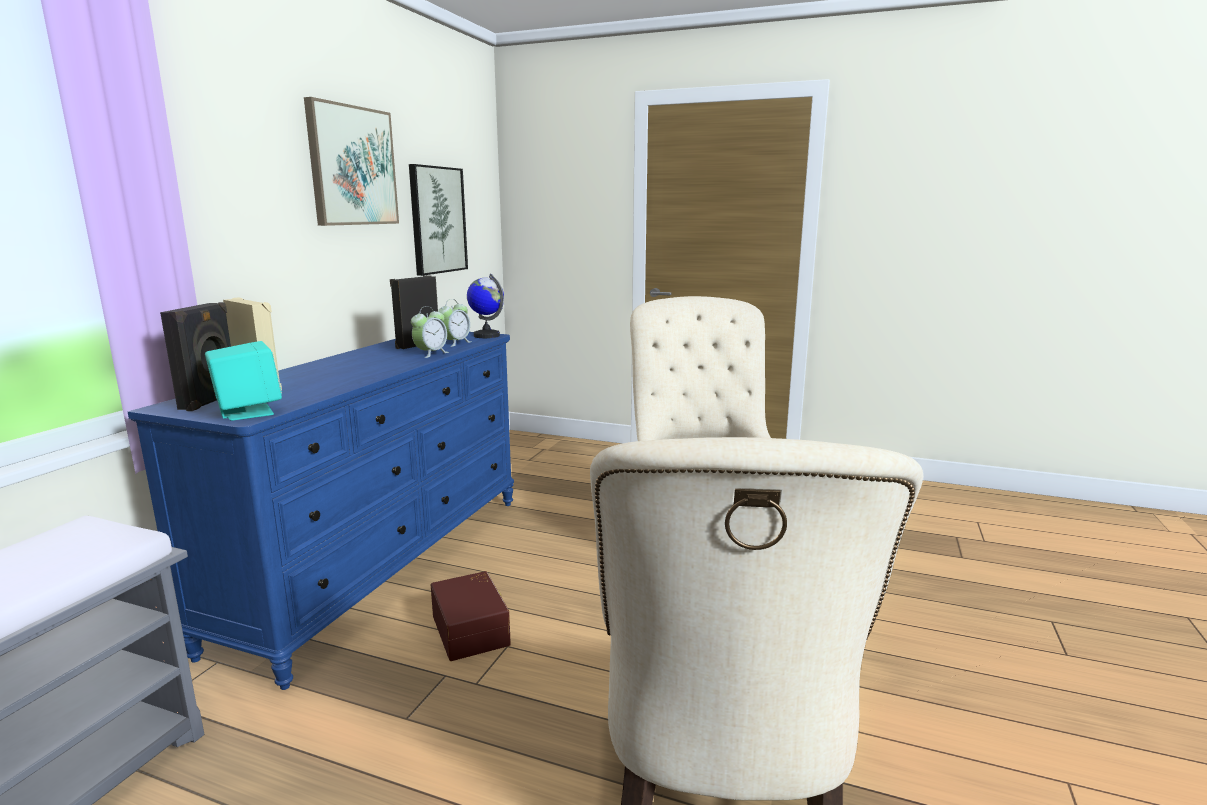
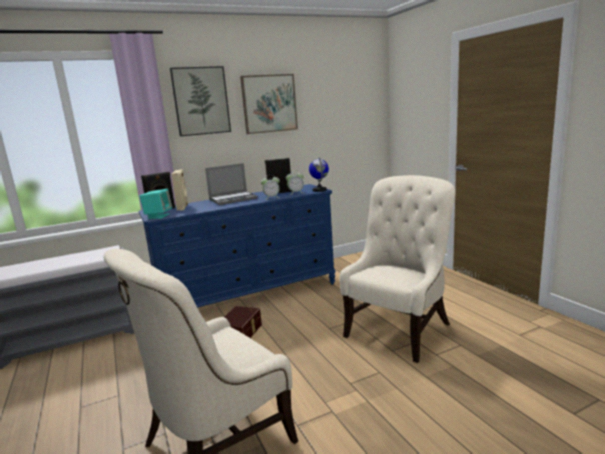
camera: 45 degrees right, 0 degrees up
(347, 363) = (233, 199): none -> laptop
(437, 220) = (330, 124): picture -> picture (201, 101)

